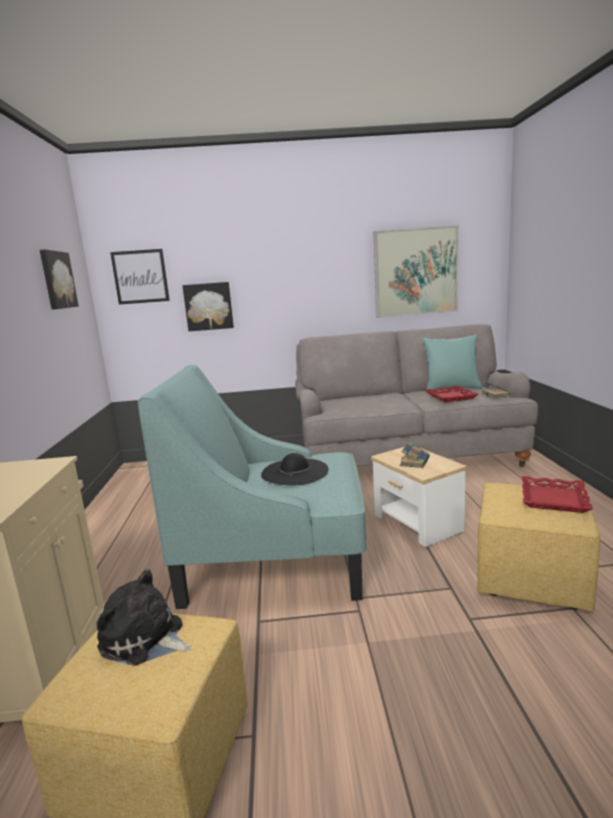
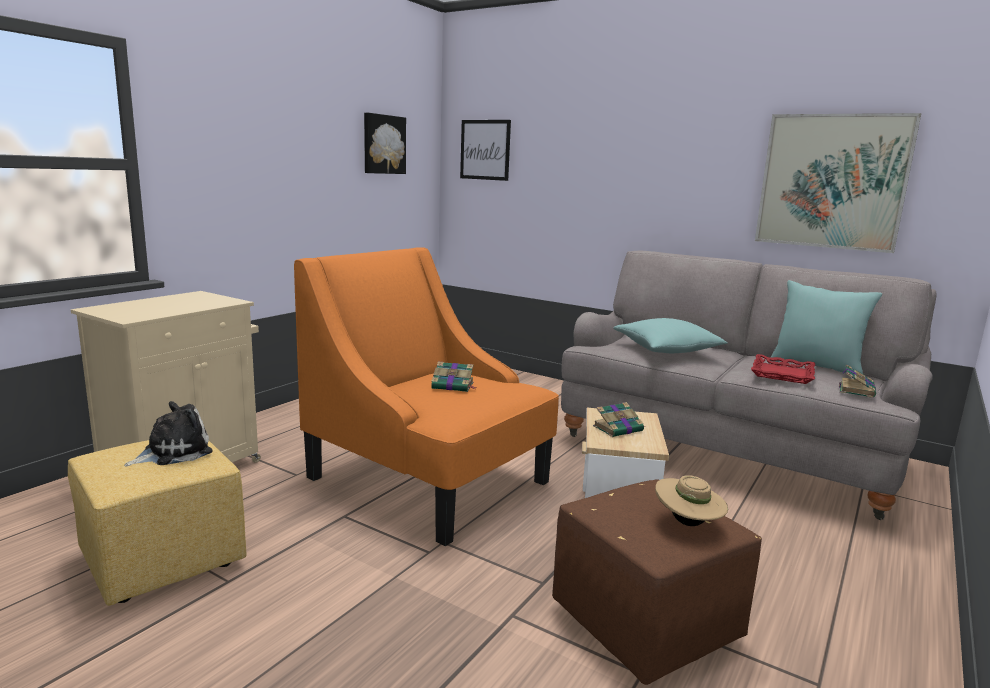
camera: 35 degrees right, 0 degrees up
(145, 639) = (173, 452): plush toy -> plush toy turned 75 degrees clockwise
(208, 306) = (546, 193): picture -> none
(276, 560) = (430, 480): turquoise armchair -> orange armchair
(295, 472) = (453, 386): black hat -> book
(369, 402) = (666, 350): none -> turquoise pillow
(531, 578) = (648, 624): yellow ottoman -> brown ottoman
(554, 499) = (688, 523): red tray -> beige hat

